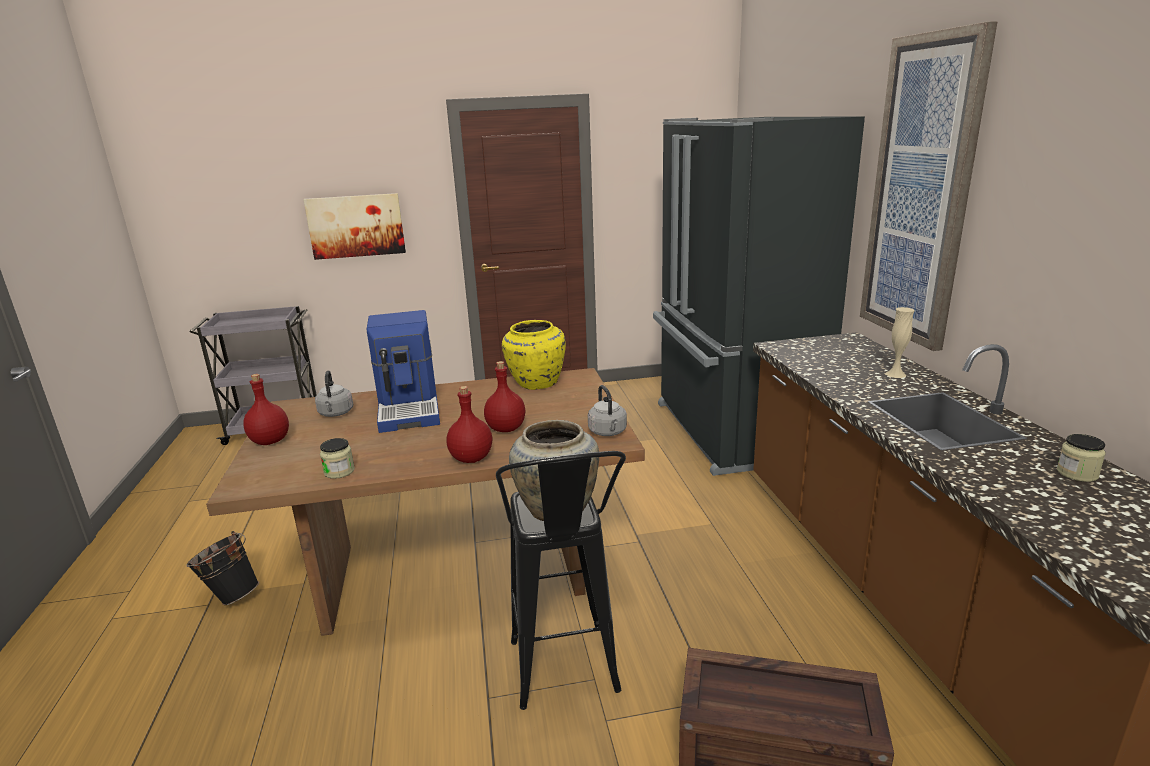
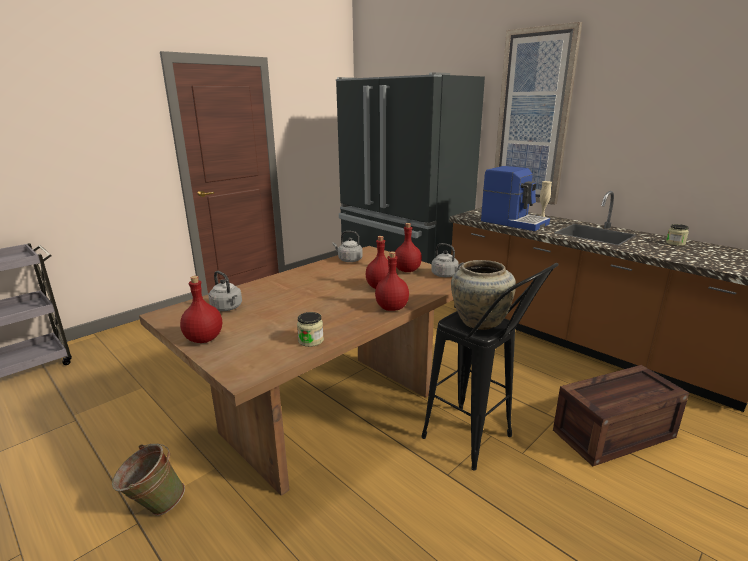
camera: 35 degrees left, 0 degrees up
(231, 595) = (154, 506): black bucket -> green bucket
(356, 226) = (84, 162): picture -> none
(410, 408) = (285, 291): coffee machine -> coffee machine (514, 222)
(535, 383) = (348, 260): yellow vase -> grey kettle
(575, 413) = (407, 270): none -> red bottle

